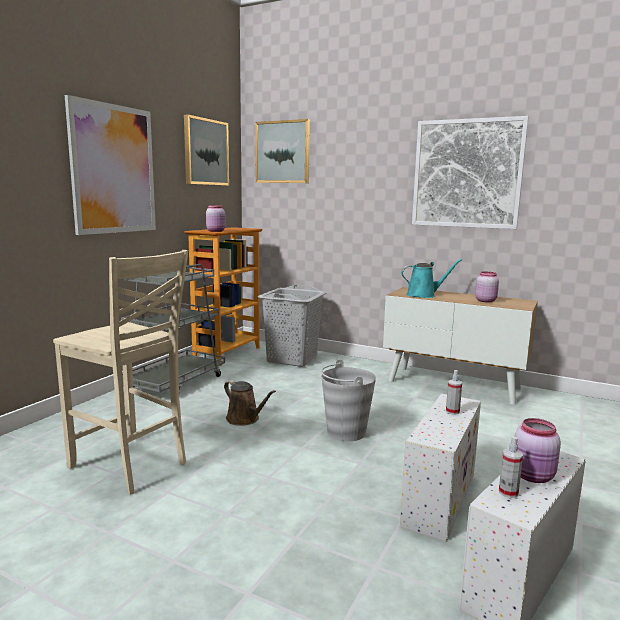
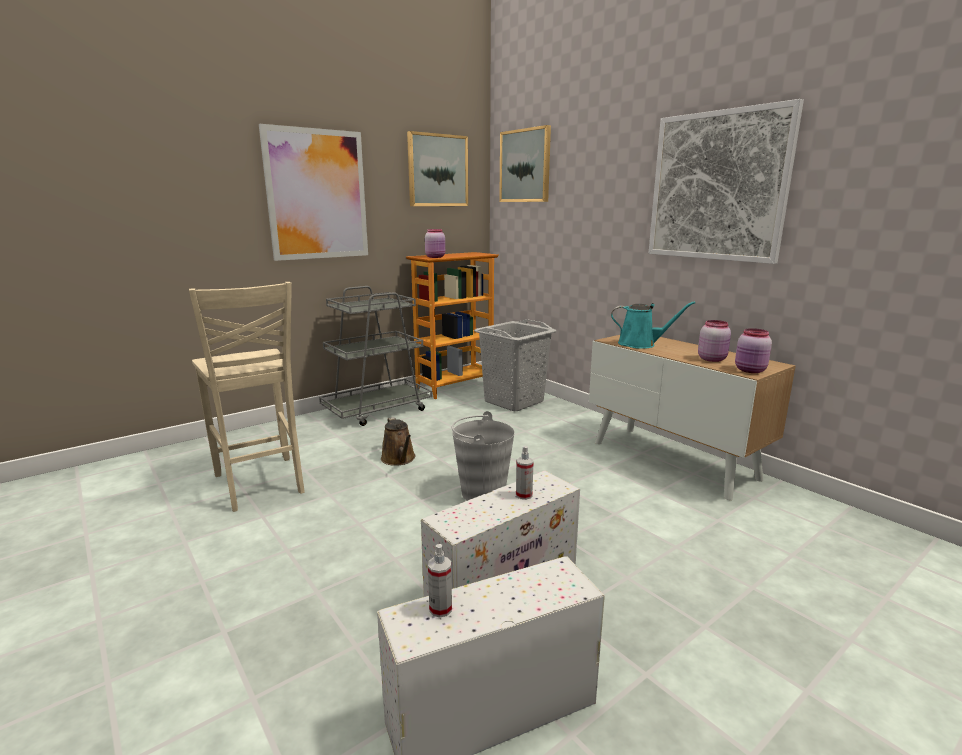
camera: 25 degrees right, 5 degrees up
(533, 476) = (499, 599): pink jar -> pink jar (750, 370)

